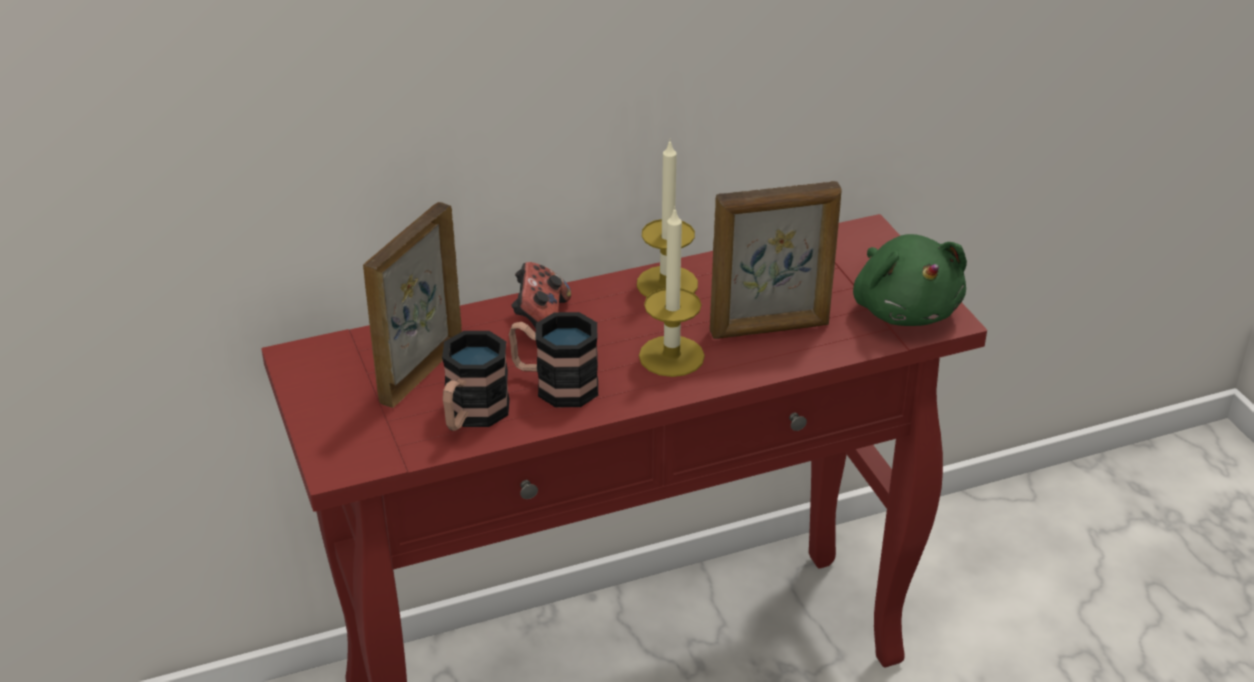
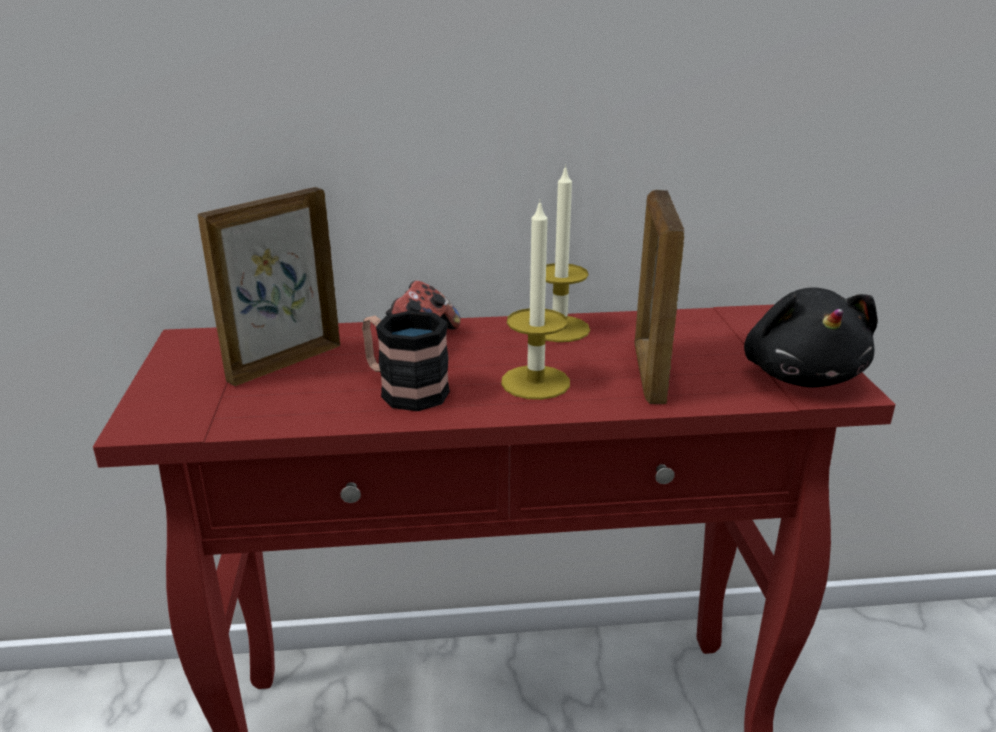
camera: 15 degrees right, 10 degrees down
(471, 416) = (304, 403): mug -> none
(770, 329) = (649, 374): picture frame -> picture frame turned 90 degrees clockwise
(905, 309) = (801, 375): green plush toy -> black plush toy

